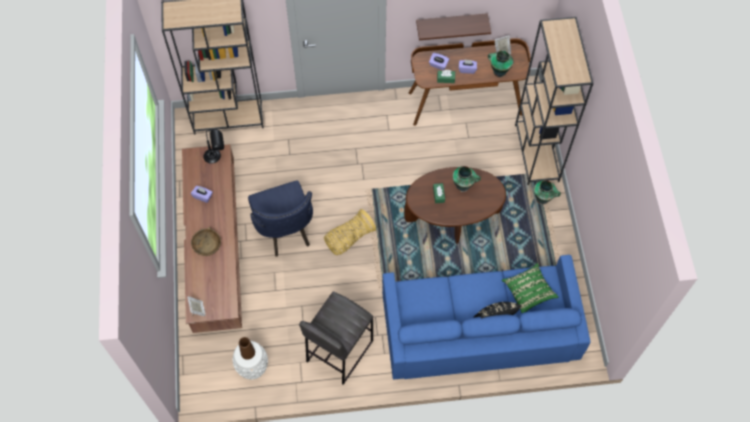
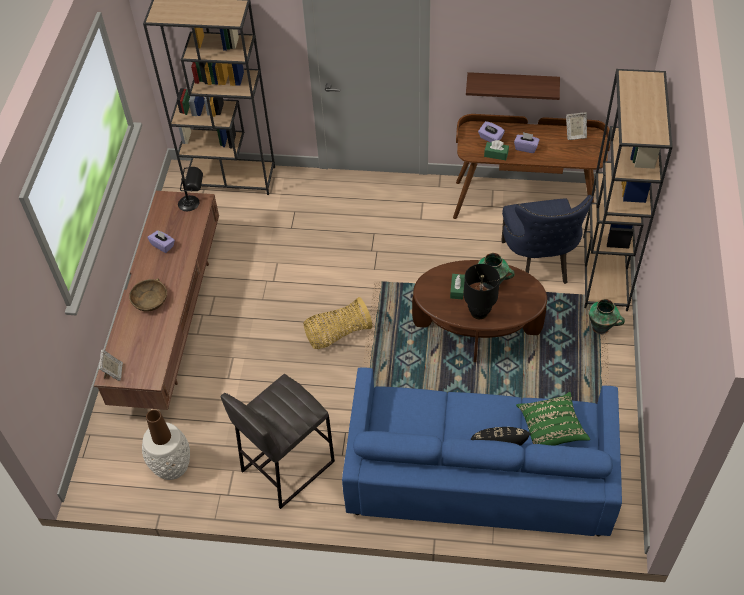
camera: 15 degrees right, 10 degrees down
(285, 231) = (260, 312): blue chair -> blue chair (538, 263)
(459, 211) = (479, 312): none -> black table lamp
(498, 72) = (566, 156): vase -> none

